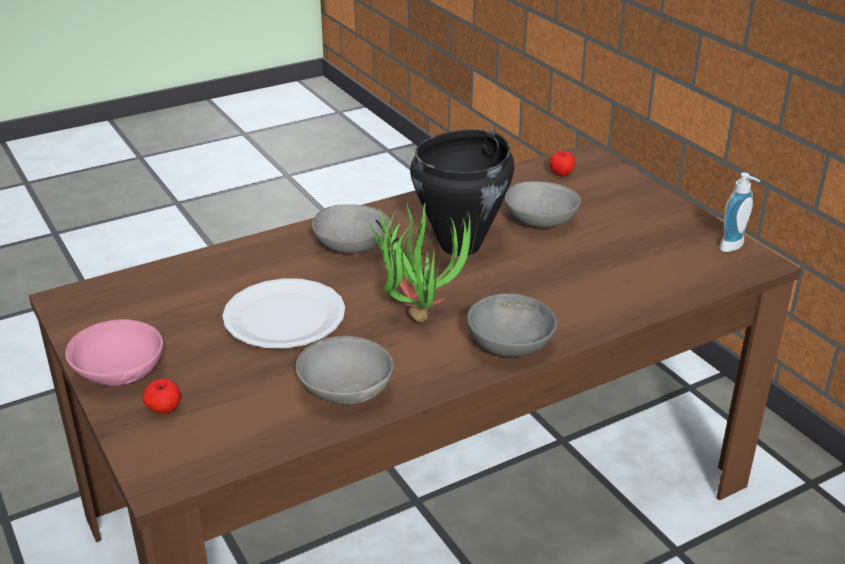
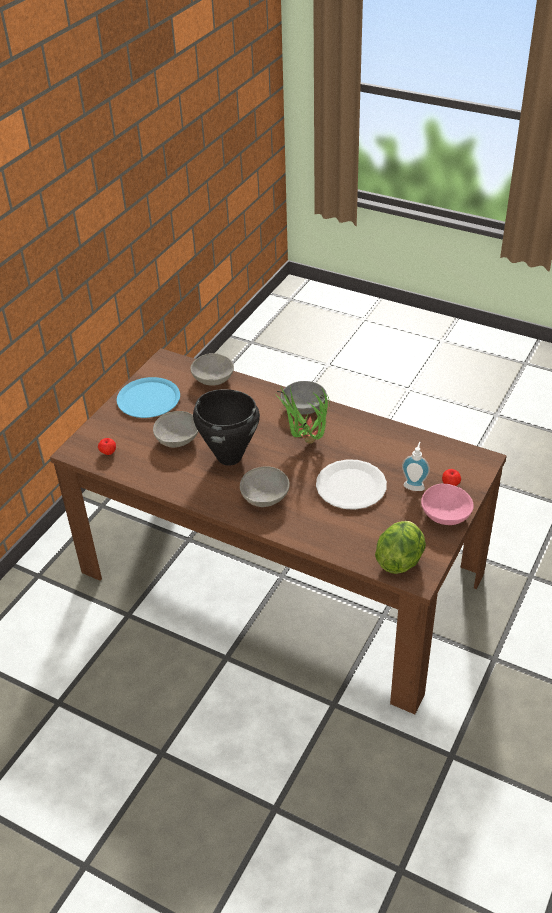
camera: 120 degrees left, 10 degrees up
(112, 299) = (400, 560): none -> lettuce
(346, 390) = (382, 439): grey bowl -> grey bowl (212, 379)
(657, 224) = (148, 399): none -> blue plate
(735, 247) = (155, 369): soap dispenser -> soap dispenser (414, 485)

